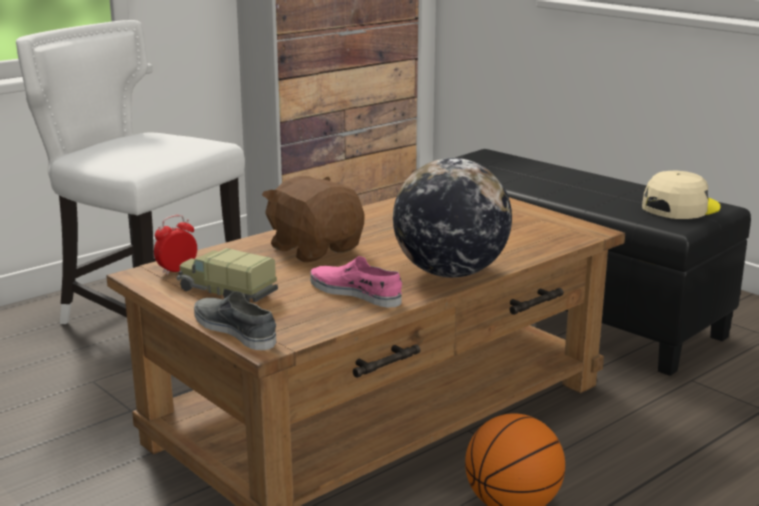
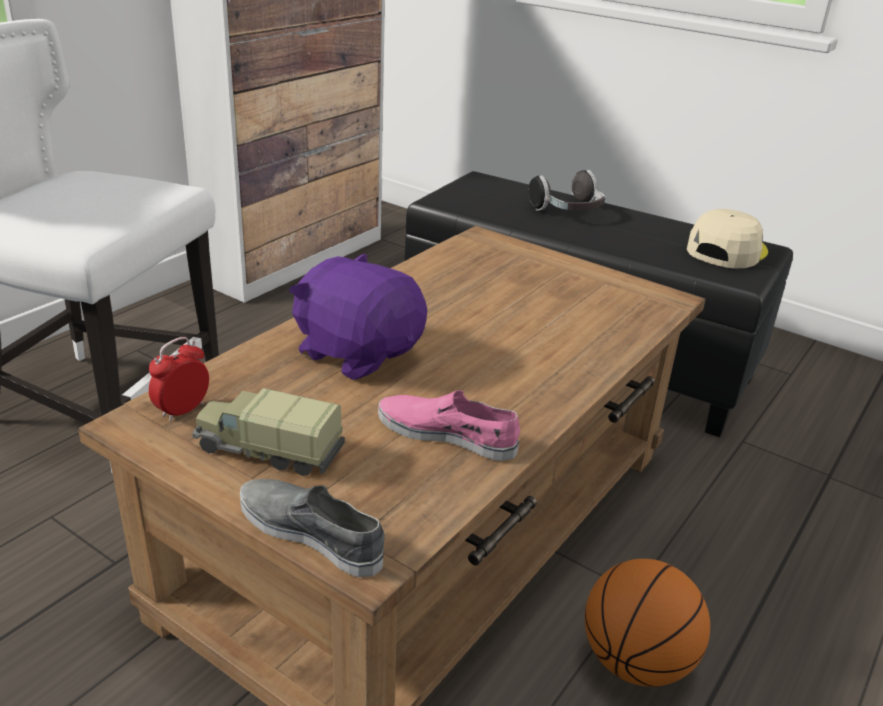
camera: 15 degrees left, 10 degrees up
(315, 249) = (358, 352): brown plush toy -> purple plush toy
(450, 273) = (548, 385): globe -> none
(552, 177) = (568, 211): none -> headphones

